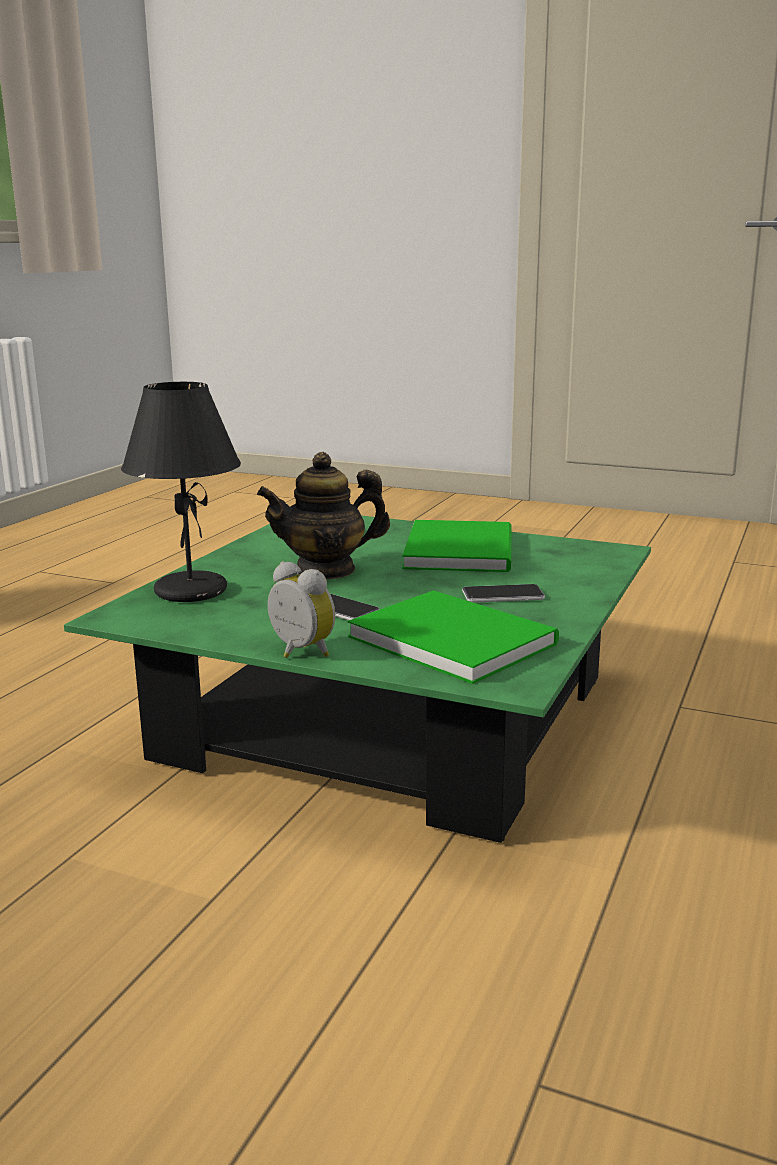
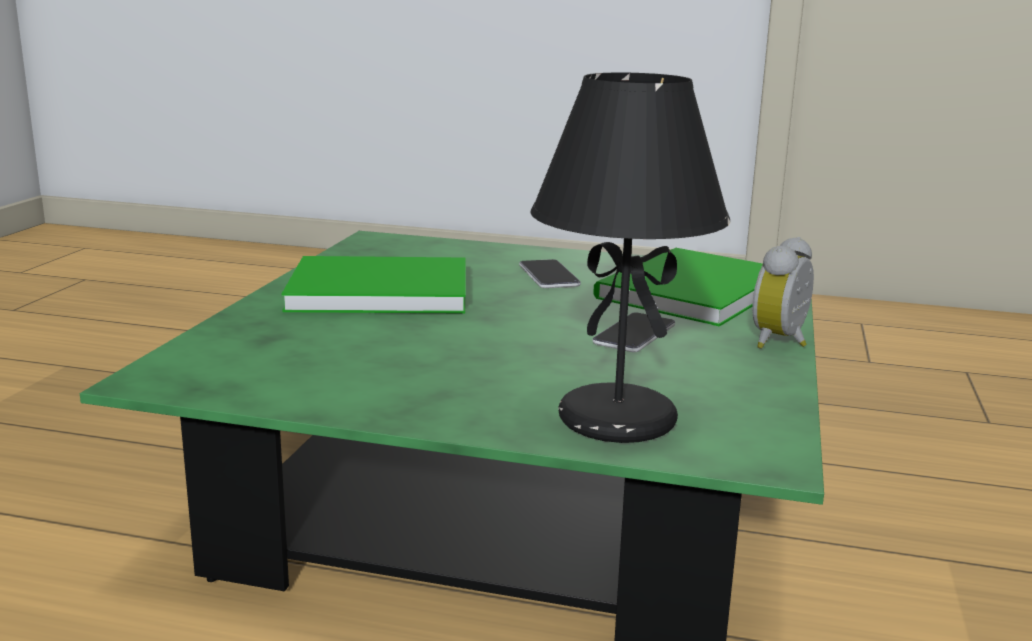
camera: 100 degrees left, 0 degrees up
(326, 570) = (483, 348): teapot -> none

